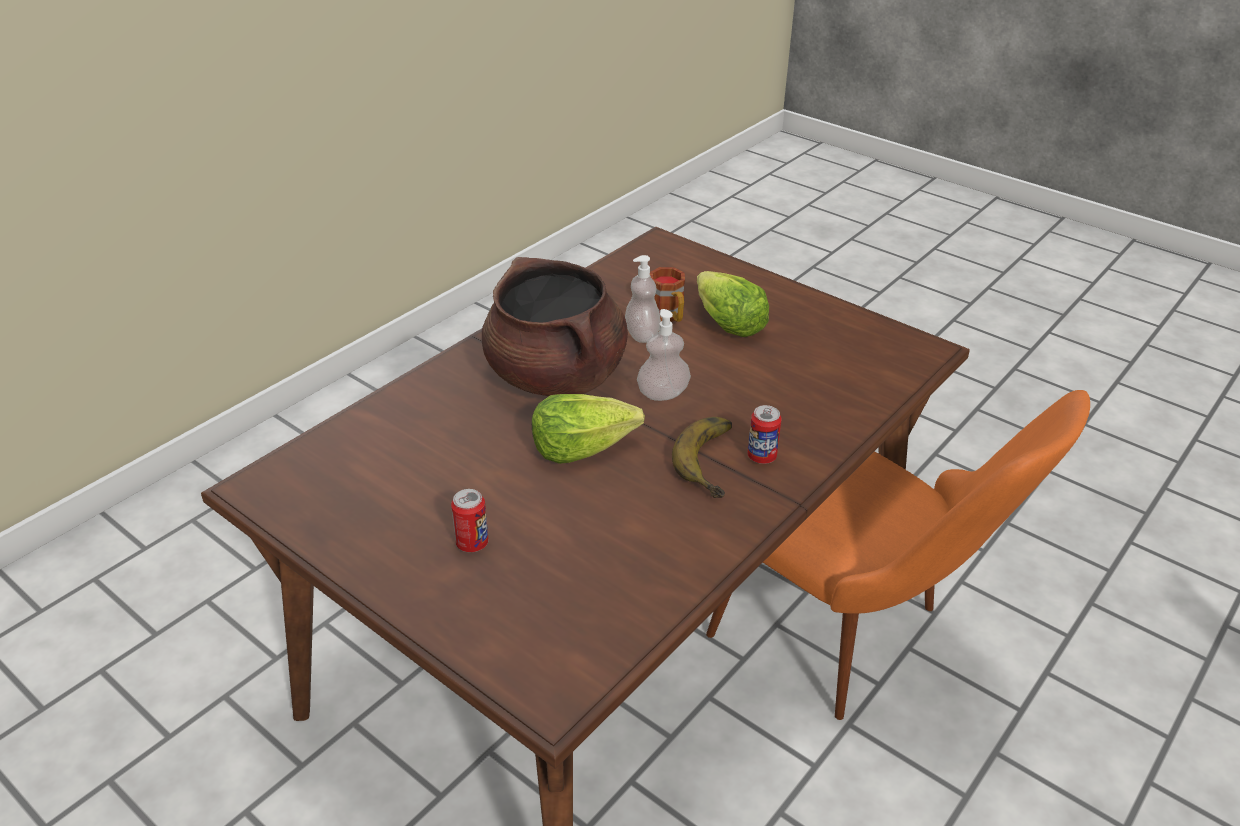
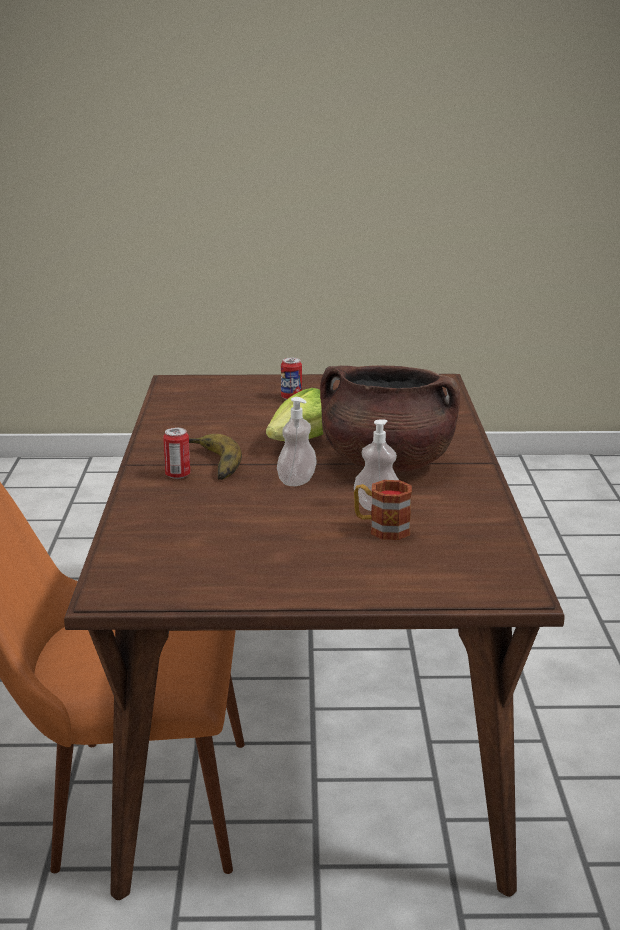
camera: 140 degrees right, 15 degrees down
(727, 323) = (323, 542): lettuce -> none

